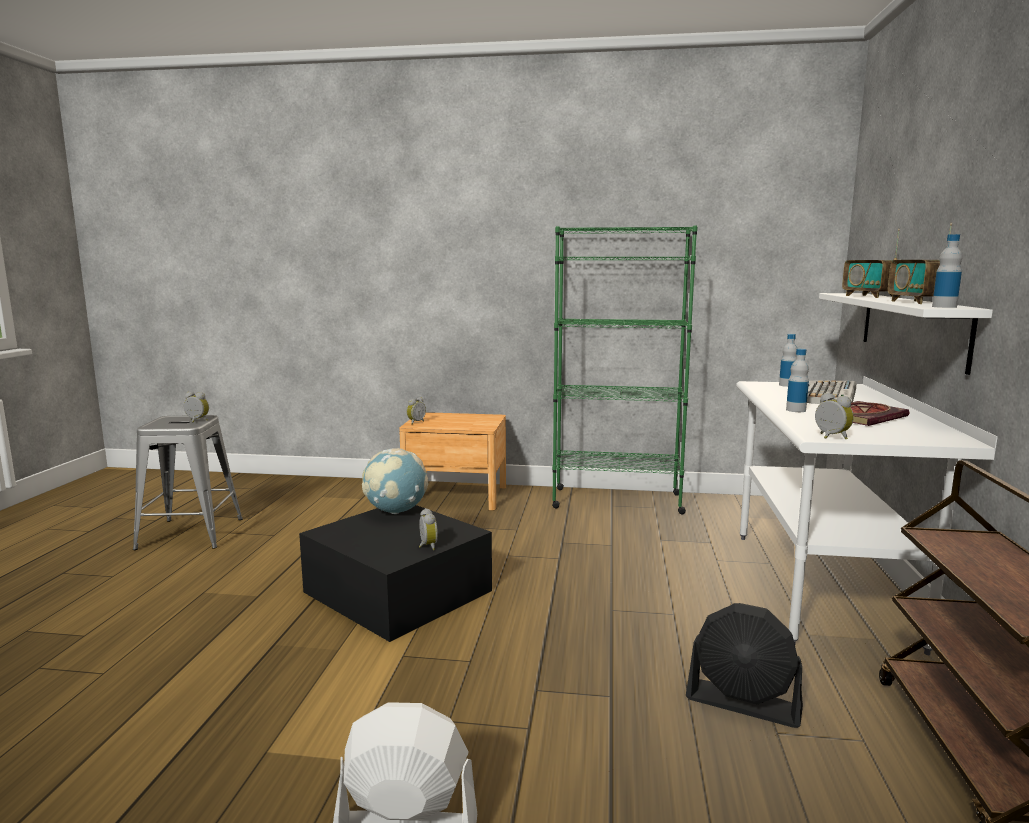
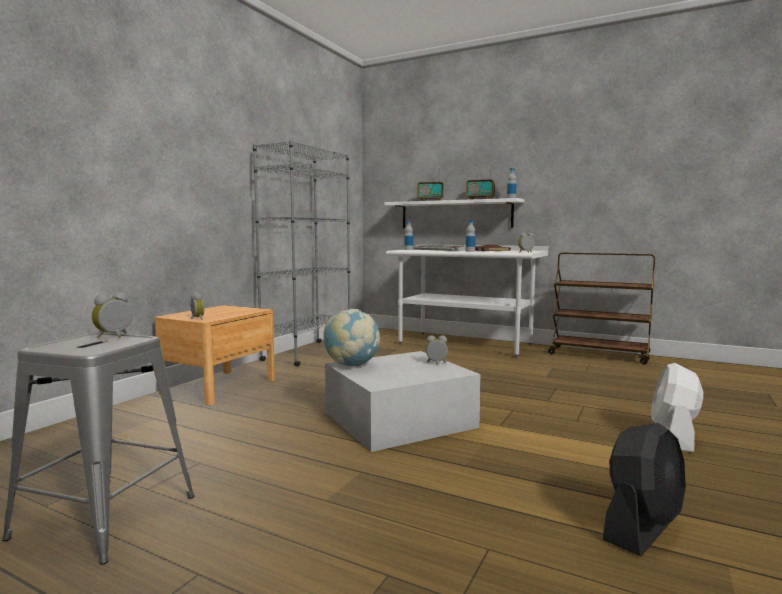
camera: 70 degrees left, 5 degrees down
(397, 591) = (399, 420): black storage box -> white storage box
(616, 500) = (308, 353): green bookcase -> grey bookcase
(743, 703) = (563, 372): black fan -> black fan (642, 527)

